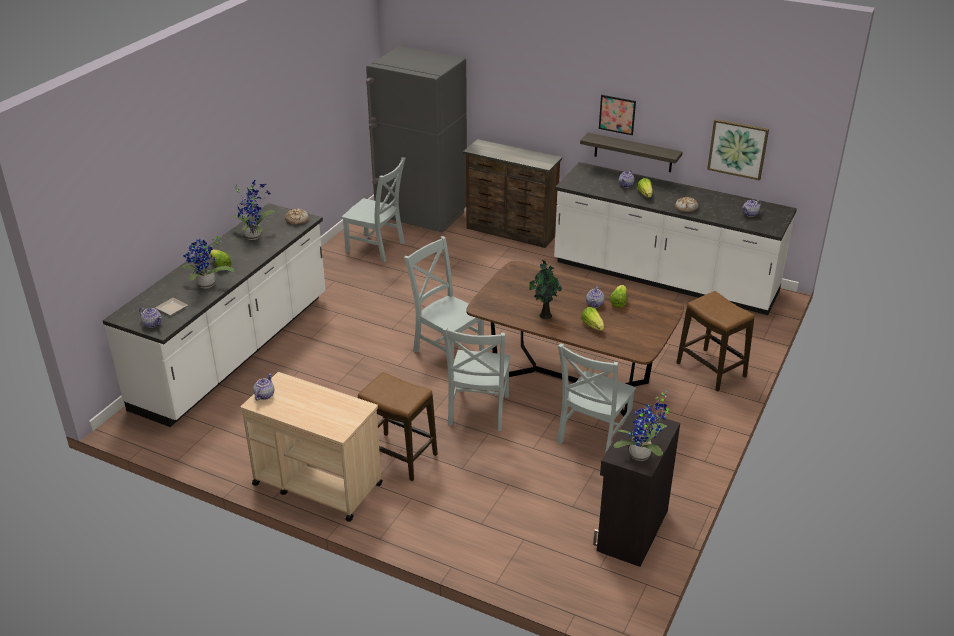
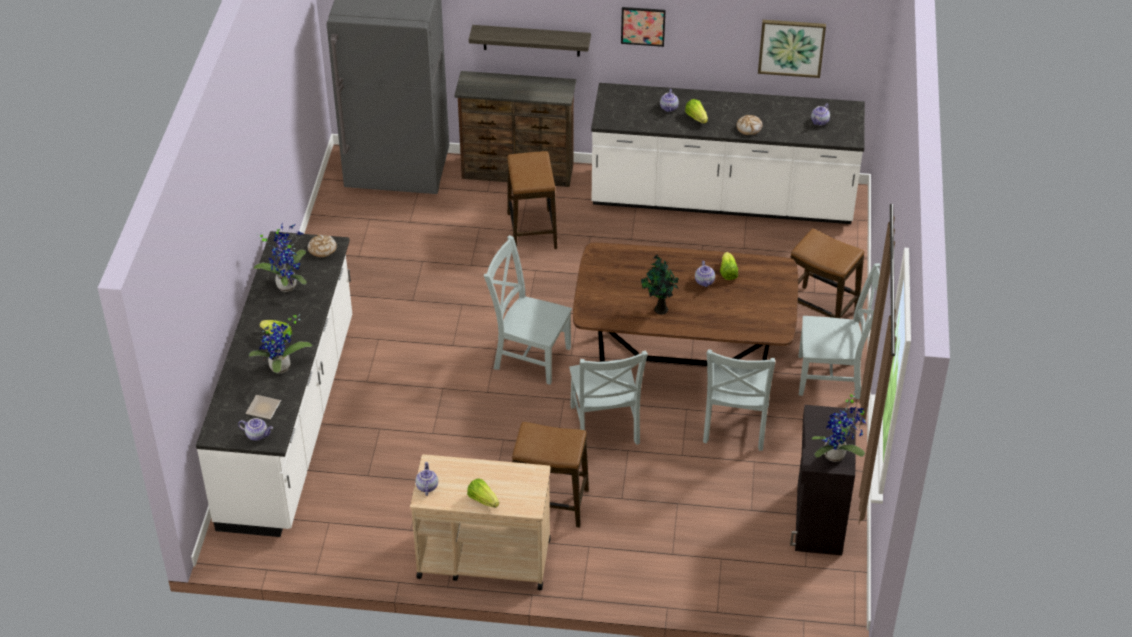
camera: 20 degrees left, 10 degrees up
(377, 248) = (370, 234): grey chair -> grey chair (833, 377)
(499, 269) = (532, 231): none -> stool
(592, 326) = (715, 310): lettuce -> lettuce (483, 499)
(633, 152) = (665, 64): shelf -> shelf (531, 40)

